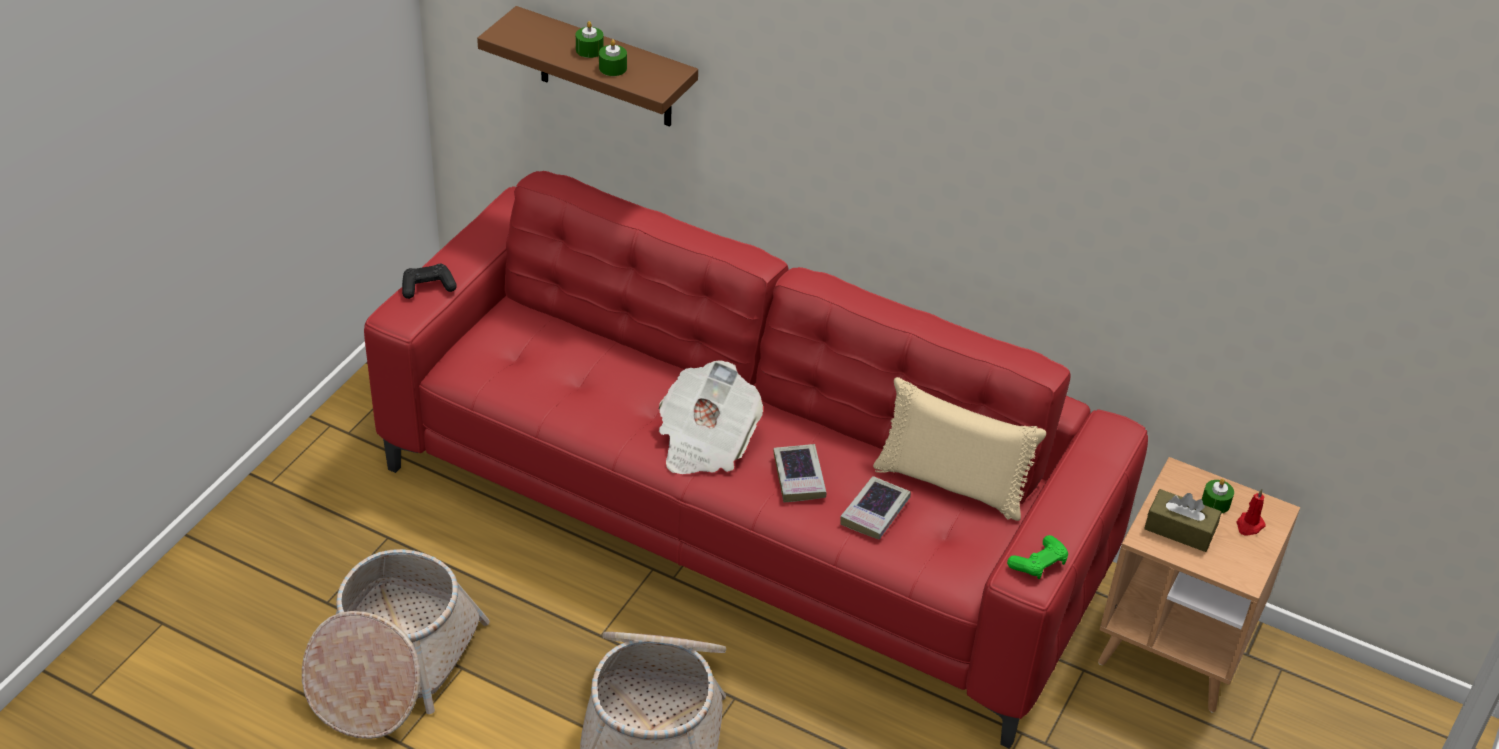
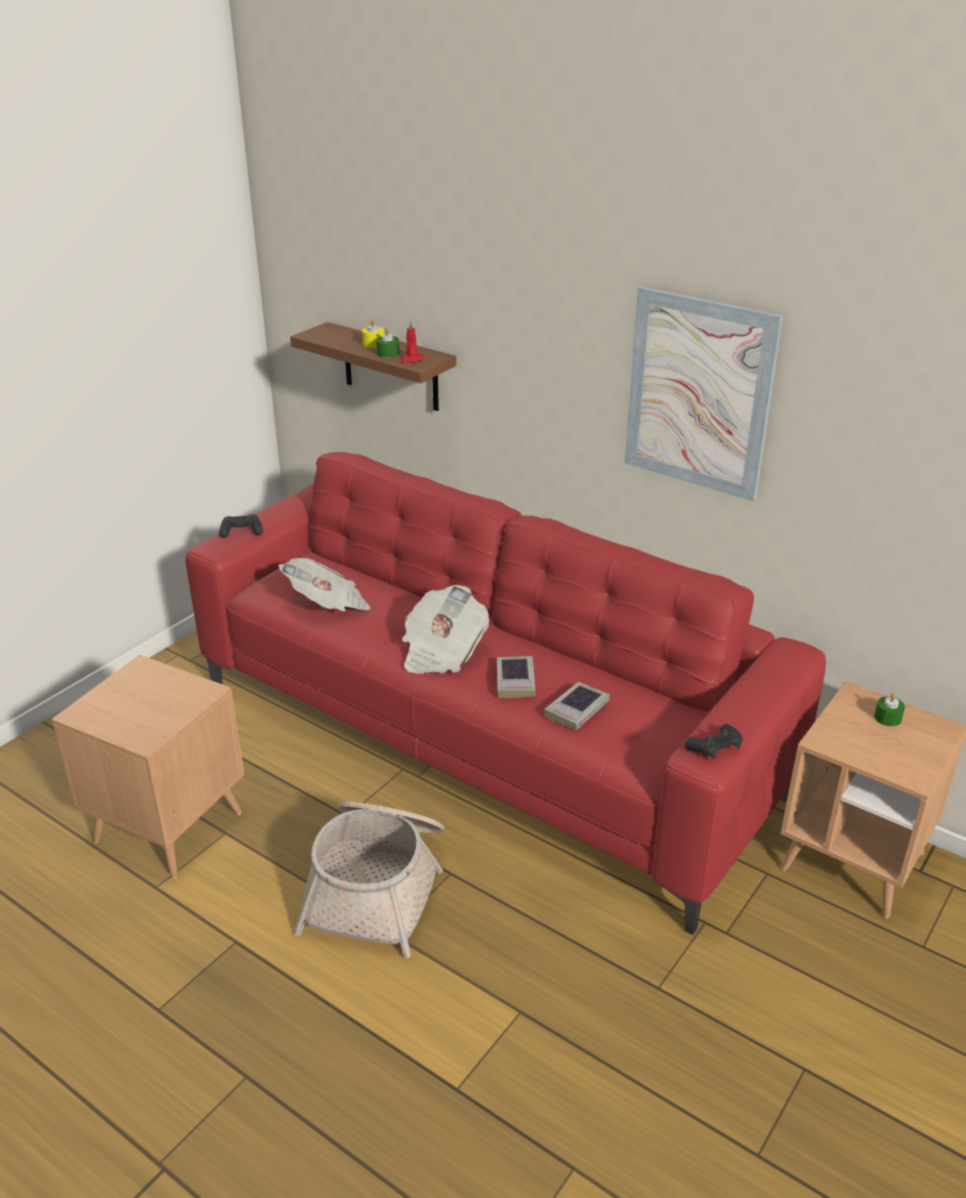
camera: 10 degrees right, 10 degrees down
(391, 666) = (168, 827): basket -> brown side table
(551, 380) = (328, 605): none -> newspaper
(589, 50) = (373, 344): green candle -> yellow candle
(951, 484) = (648, 694): beige pillow -> none
(1008, 148) = (699, 394): none -> picture
(1038, 563) = (715, 748): green game controller -> black game controller
(1179, 530) = (853, 736): brown tissue box -> none
(1249, 525) = (919, 737): red candle -> red candle (411, 360)

